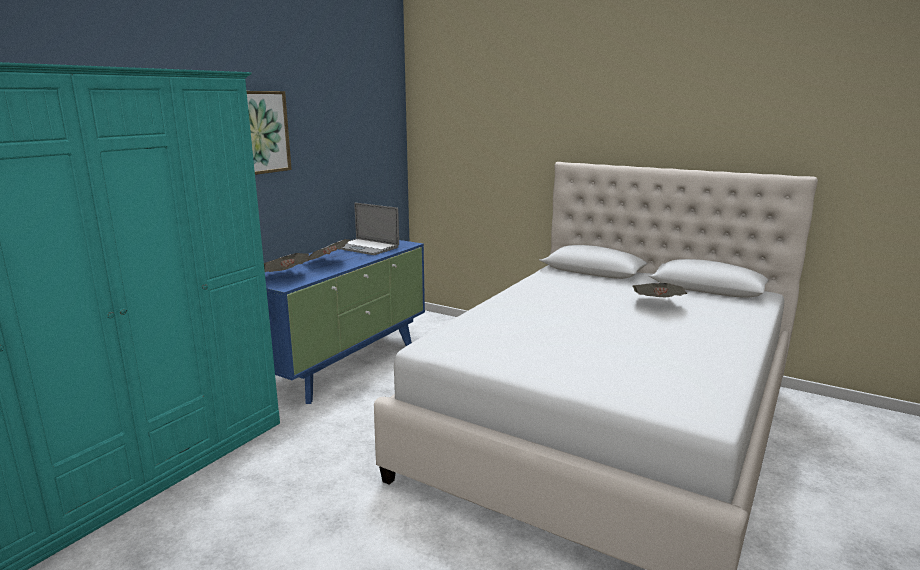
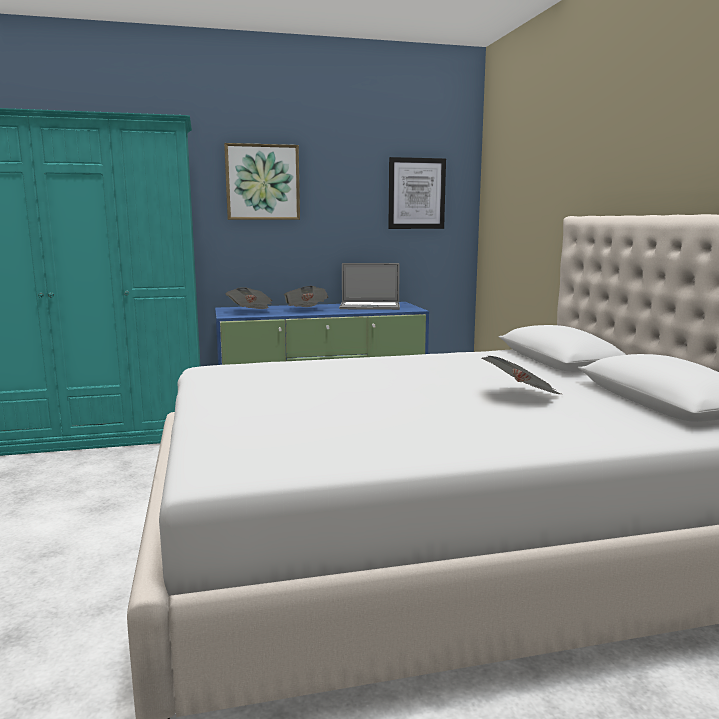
camera: 45 degrees right, 5 degrees down
(365, 247) = (369, 306): laptop -> laptop turned 75 degrees counterclockwise
(369, 134) = (416, 193): none -> picture

